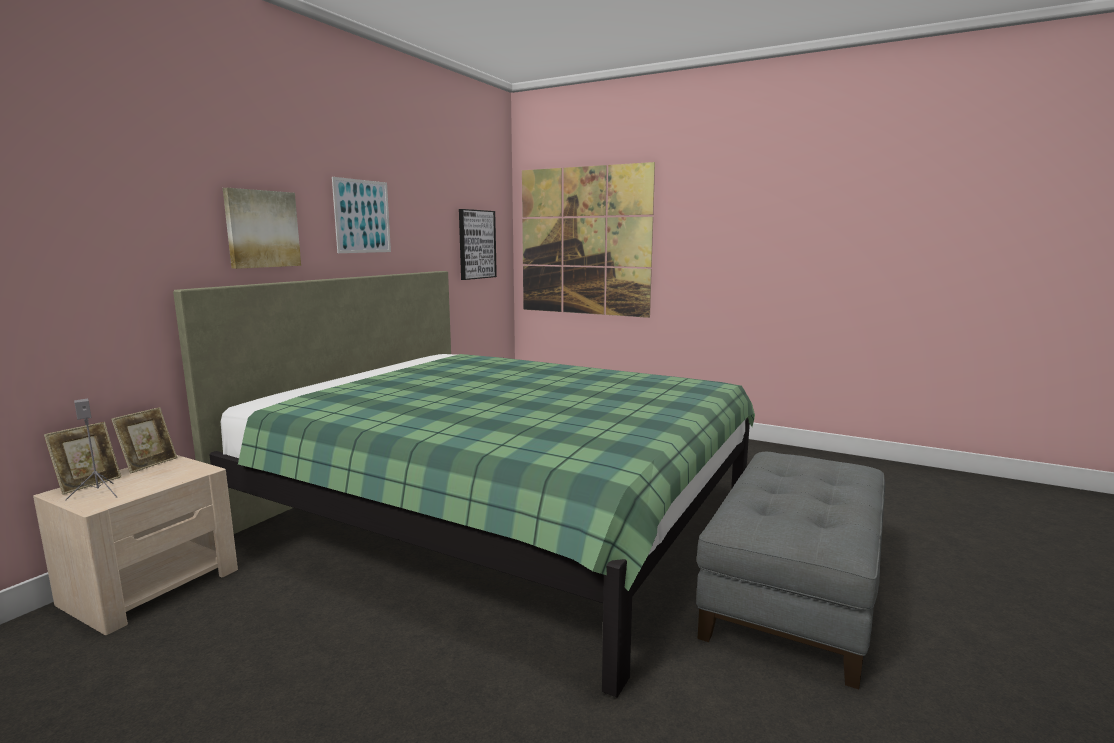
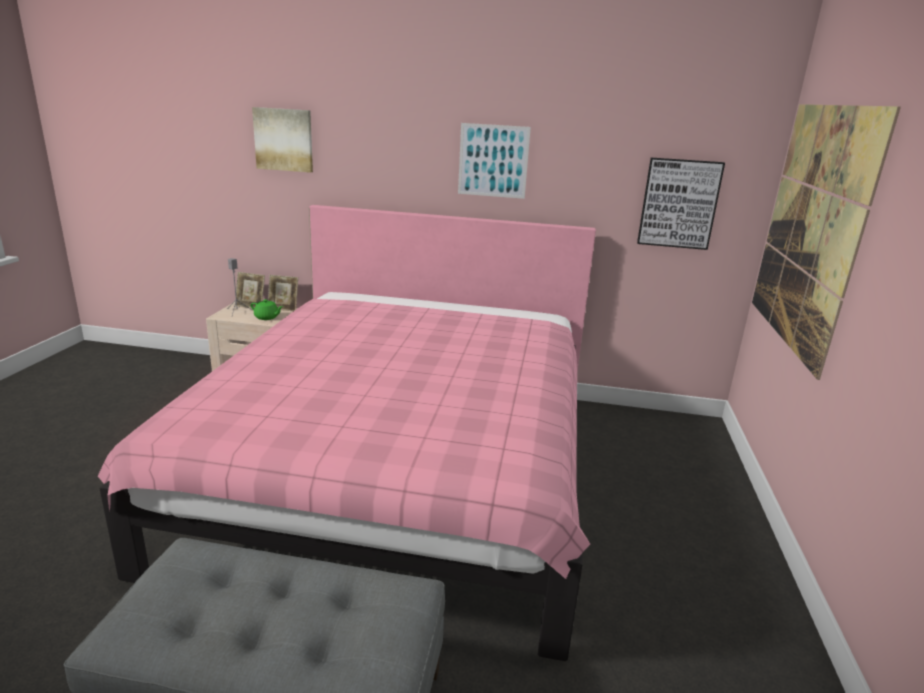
camera: 70 degrees right, 10 degrees up
(170, 474) = (267, 317): none -> green teapot
(262, 229) = (386, 167): picture -> picture (284, 139)
(500, 515) = (400, 470): green bed -> pink bed

